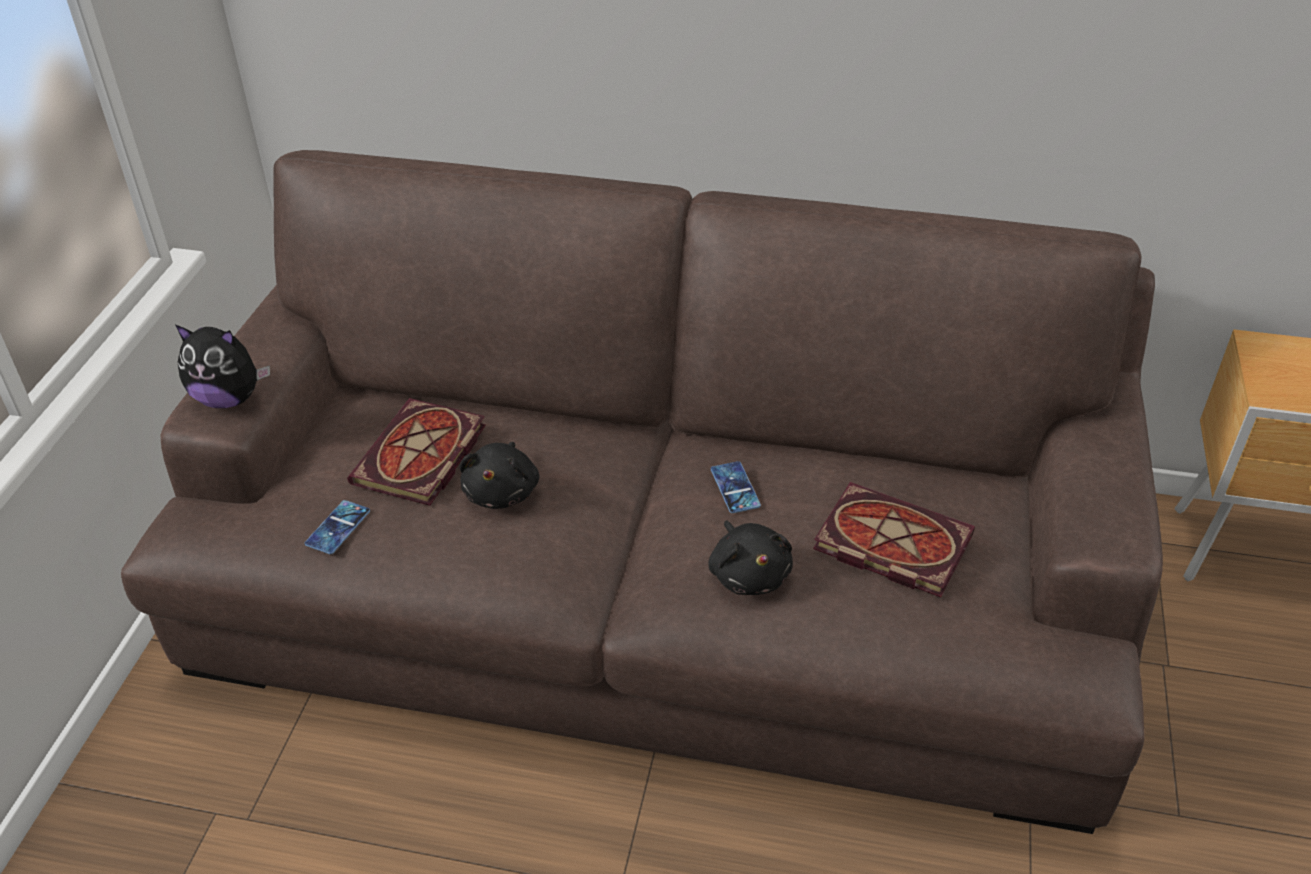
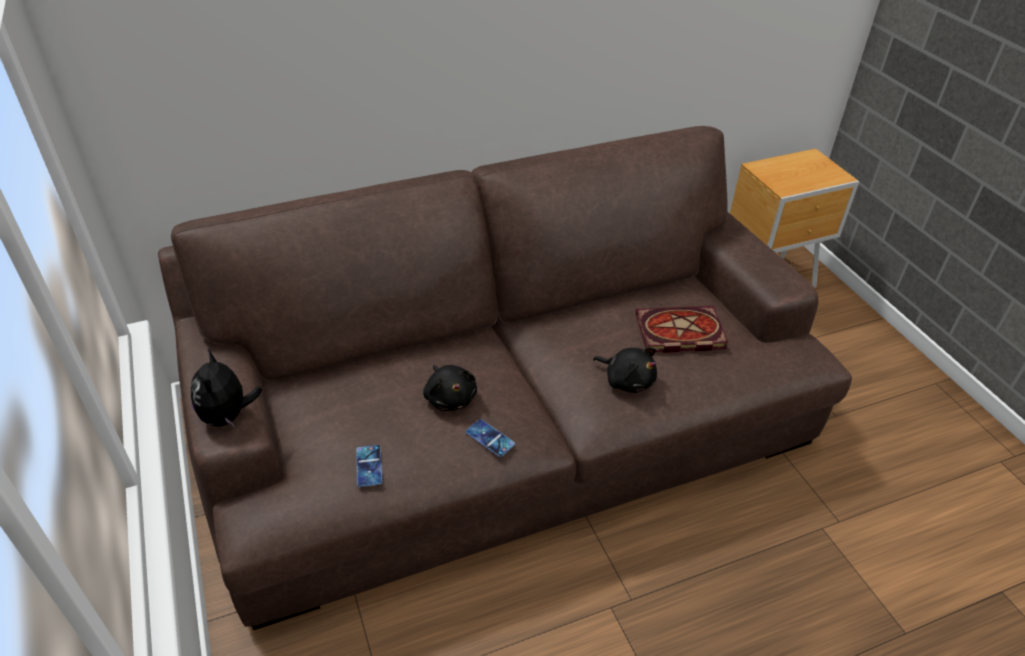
camera: 35 degrees left, 0 degrees up
(229, 398) = (228, 416): plush toy -> plush toy turned 105 degrees clockwise
(420, 458) = (381, 400): book -> none
(735, 487) = (576, 338): phone -> phone (490, 438)

